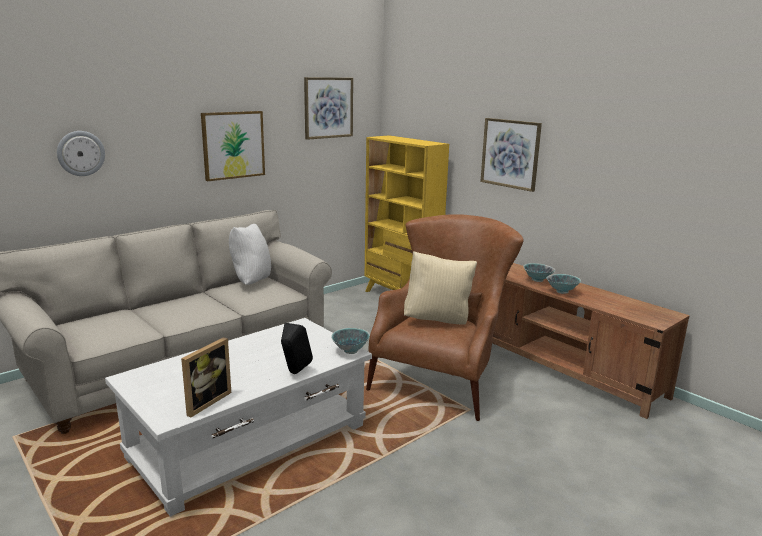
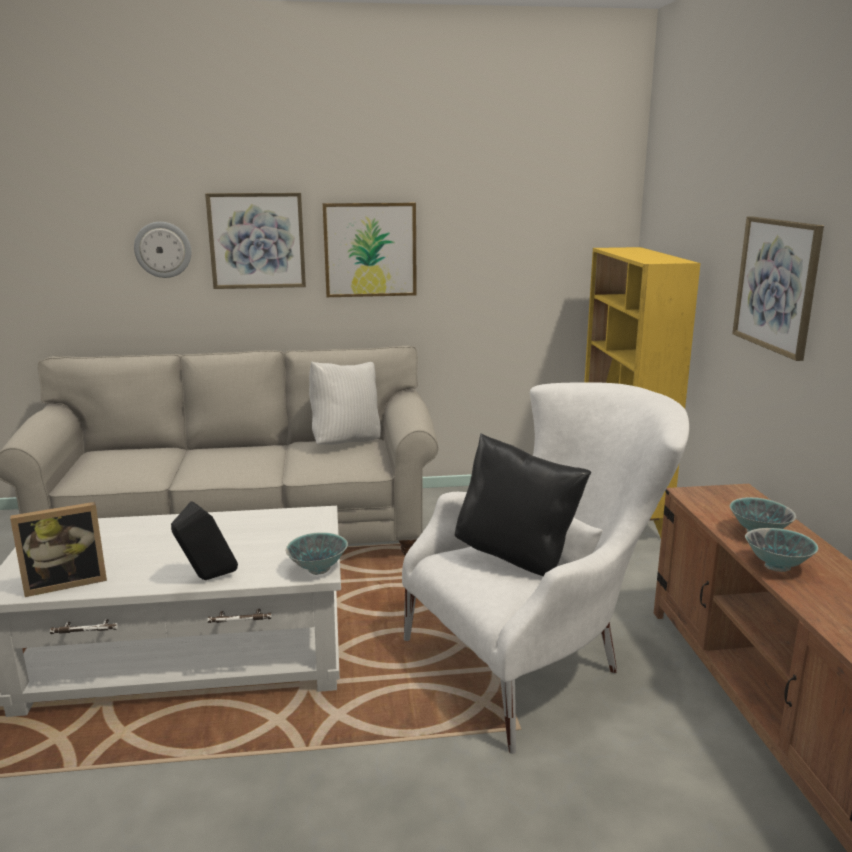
camera: 35 degrees right, 0 degrees up
(328, 108) = (534, 200): picture -> picture (257, 241)
(438, 320) = (517, 559): beige pillow -> black pillow
(442, 376) = (540, 657): brown armchair -> white armchair

